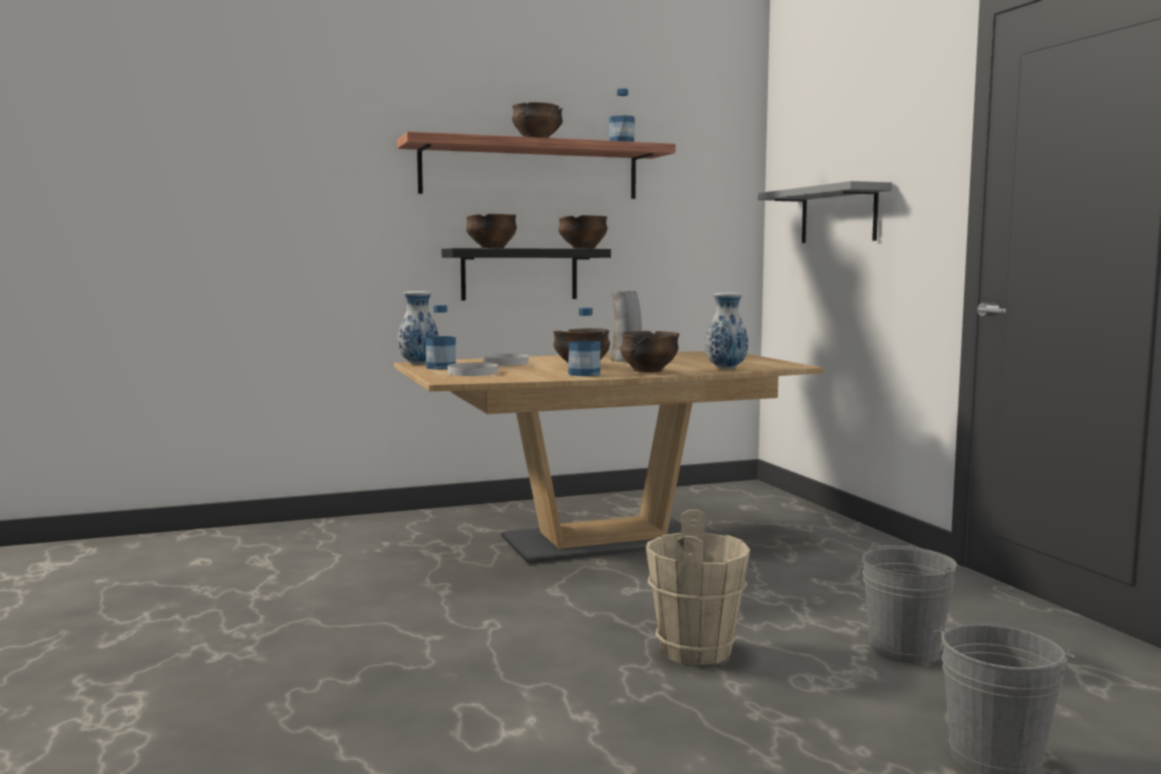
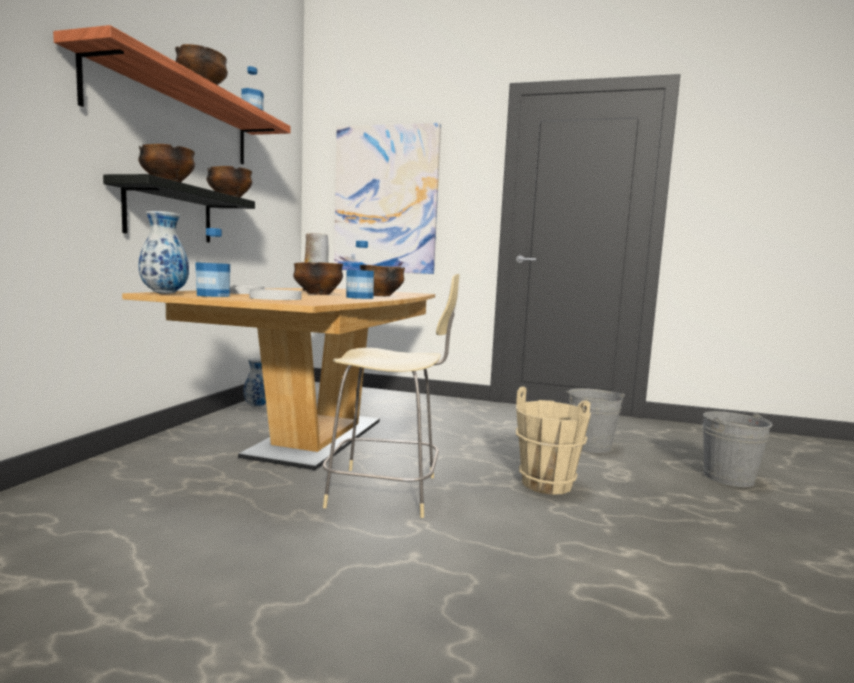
camera: 55 degrees left, 0 degrees up
(534, 597) = (387, 492): none -> beige chair
(726, 368) = (403, 294): vase -> vase (257, 406)
(838, 215) = (386, 200): grey shelf -> picture

